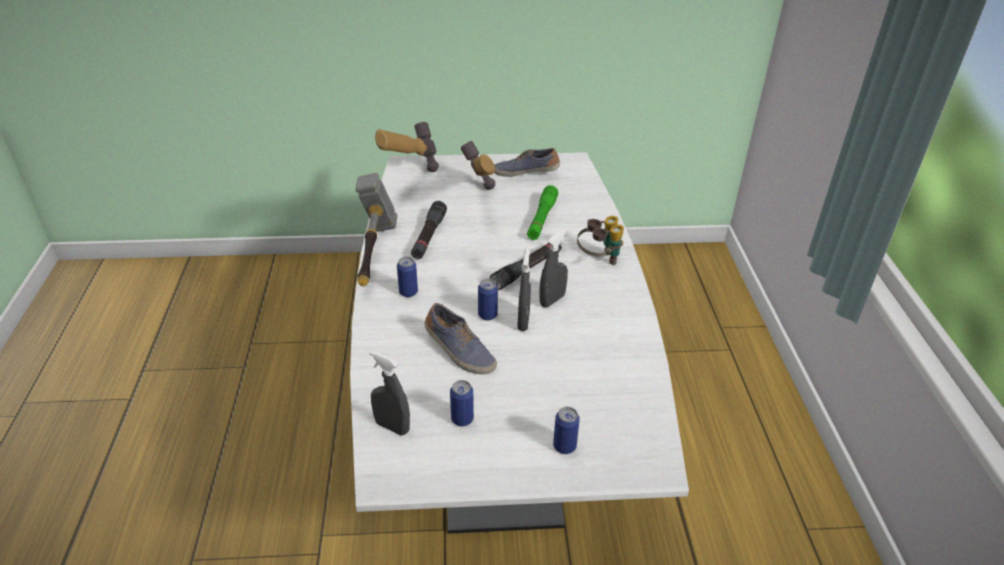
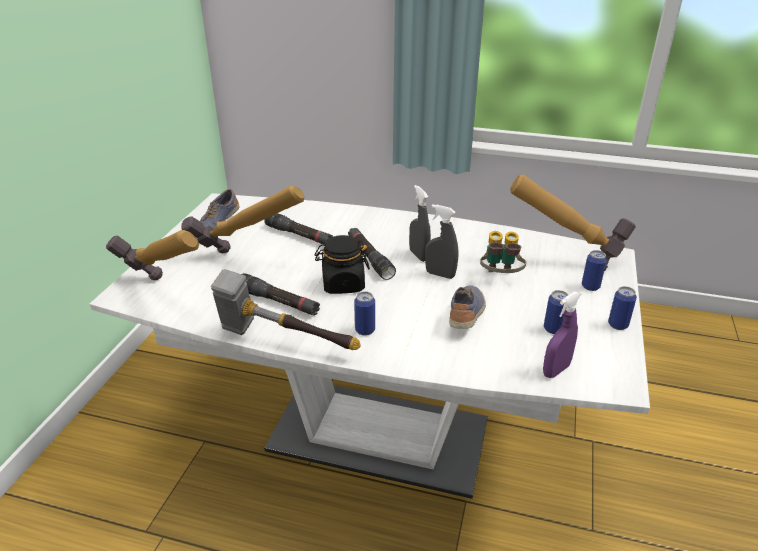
camera: 70 degrees left, 5 degrees down
(392, 427) = (556, 370): grey spray bottle -> purple spray bottle
(459, 351) = (467, 315): shoe -> shoe turned 45 degrees counterclockwise
(473, 264) = (343, 284): none -> black jar
(487, 315) = (423, 291): can -> can (618, 325)
(541, 219) = (299, 236): green flashlight -> black flashlight
(599, 260) = (377, 223): binoculars -> binoculars (500, 278)
(613, 417) = (563, 260): none -> hammer

